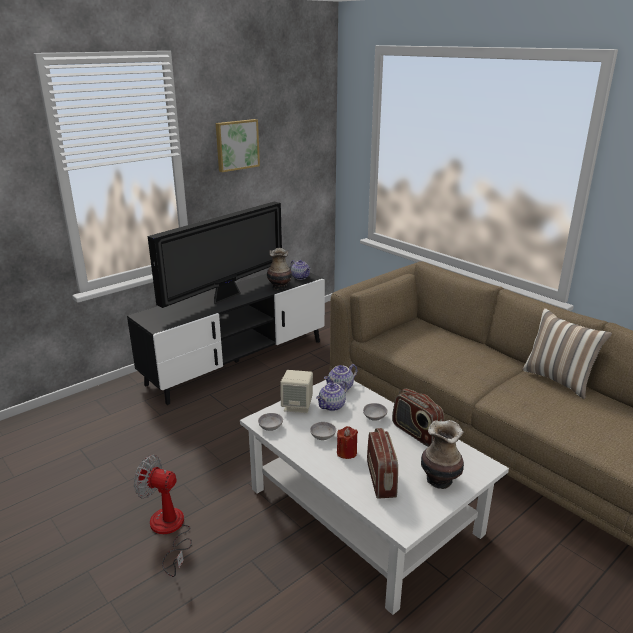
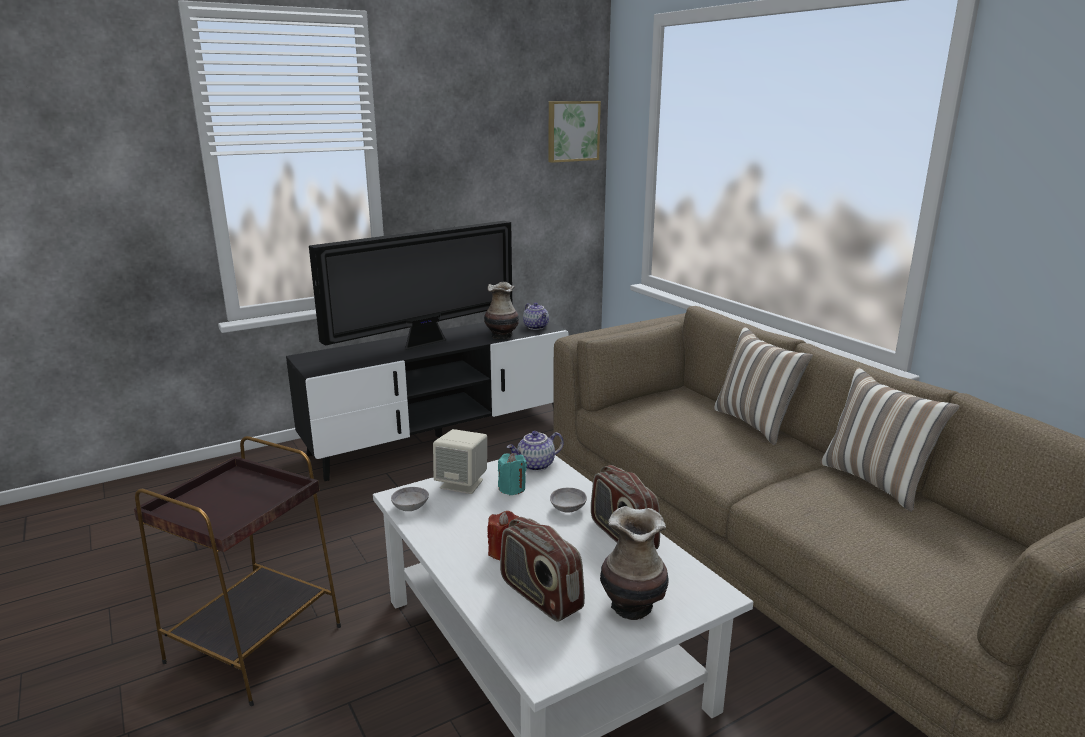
camera: 10 degrees right, 5 degrees down
(169, 531) = (252, 645): fan -> brown side table
(236, 145) = (458, 144): picture -> picture (572, 131)
(323, 436) = (479, 527): grey bowl -> none
(332, 406) = (512, 488): teapot -> turquoise candle
(381, 480) = (540, 595): radio -> radio turned 135 degrees clockwise
(473, 343) = (755, 423): none -> pillow

